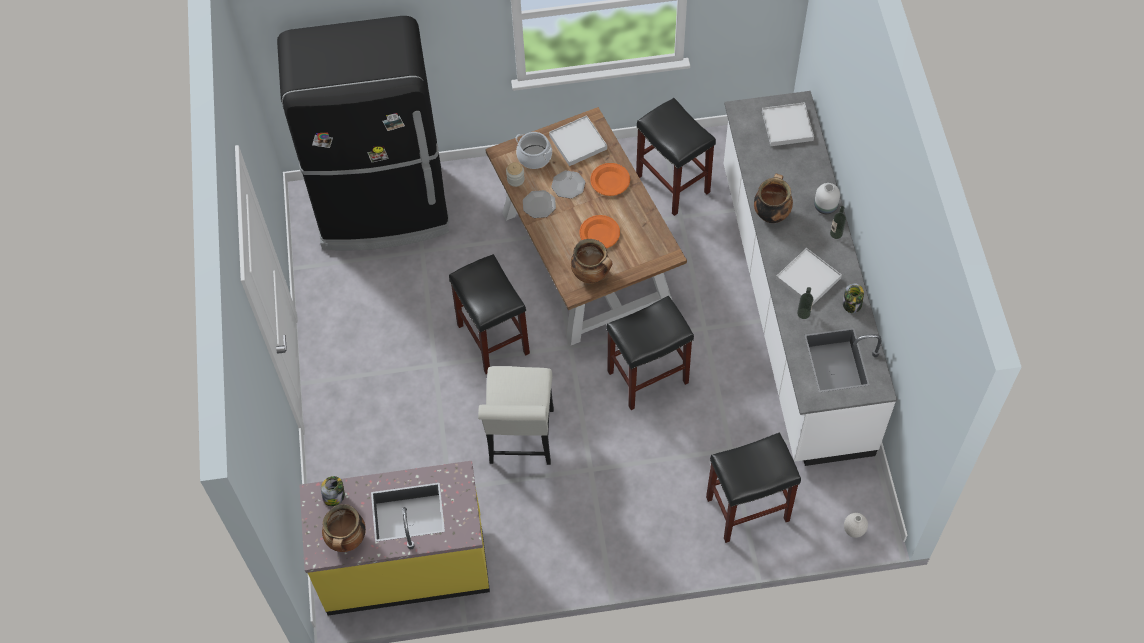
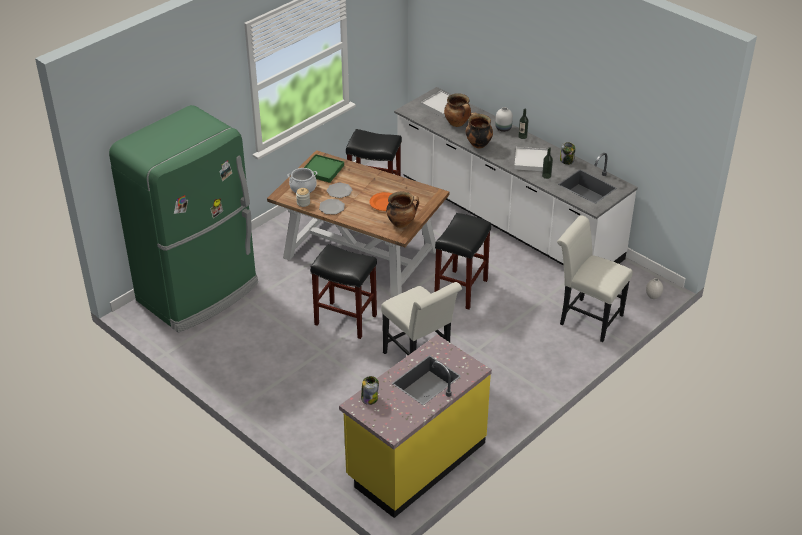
camera: 40 degrees left, 20 degrees down
(347, 540) = (404, 414): cooking pot -> cooking pot (457, 123)
(383, 209) = (199, 293): black fridge -> green fridge
(578, 142) = (322, 170): white tray -> green tray
(610, 181) = (362, 178): orange plate -> none
(748, 508) = (587, 318): black stool -> white chair

